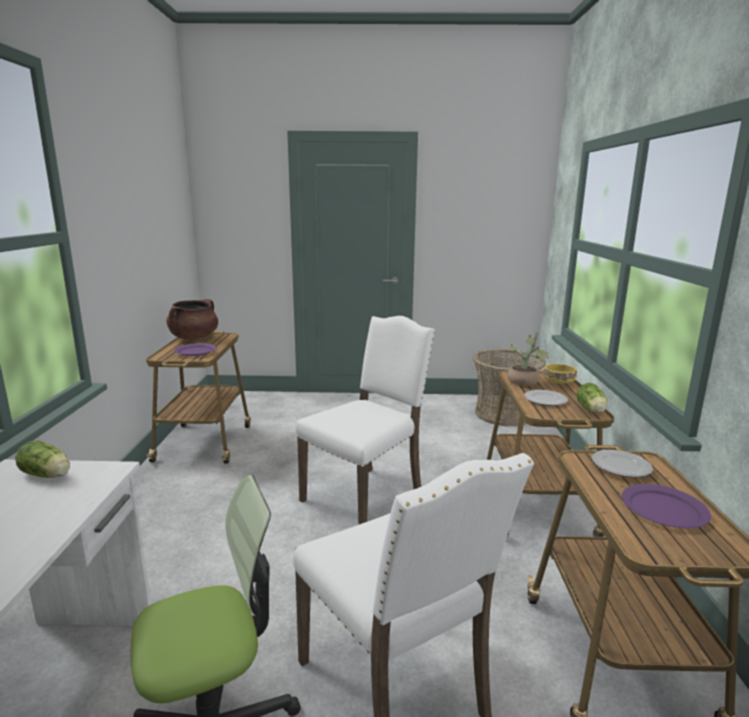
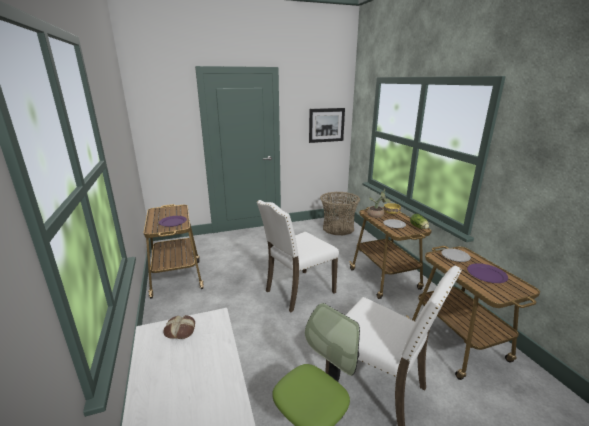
camera: 20 degrees left, 5 degrees up
(48, 475) = (180, 330): lettuce -> bread
(194, 338) = (160, 212): brown cooking pot -> none
(366, 496) = (298, 291): white chair -> white chair turned 150 degrees counterclockwise
(501, 231) = (326, 125): none -> picture

